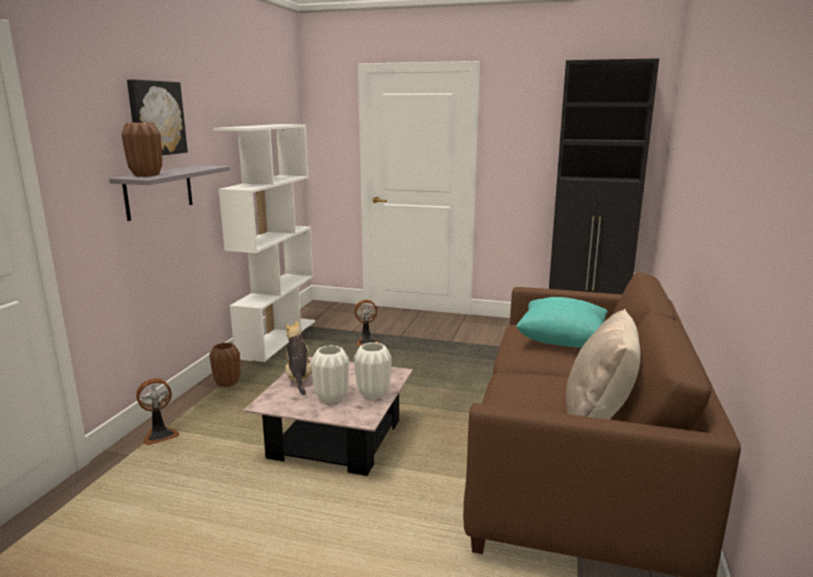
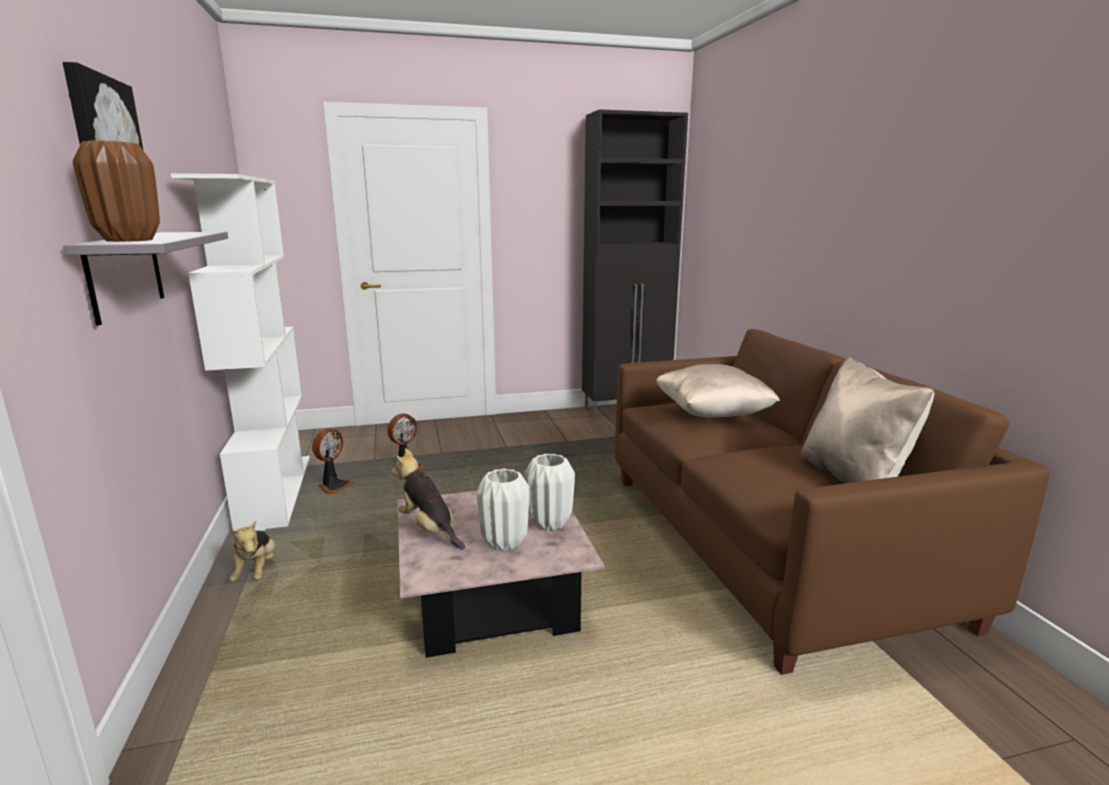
camera: 30 degrees left, 0 degrees up
(160, 435) = (213, 685): fan -> fan (334, 486)
(227, 383) = (256, 571): brown vase -> plush toy
(561, 342) = (712, 414): turquoise pillow -> beige pillow

